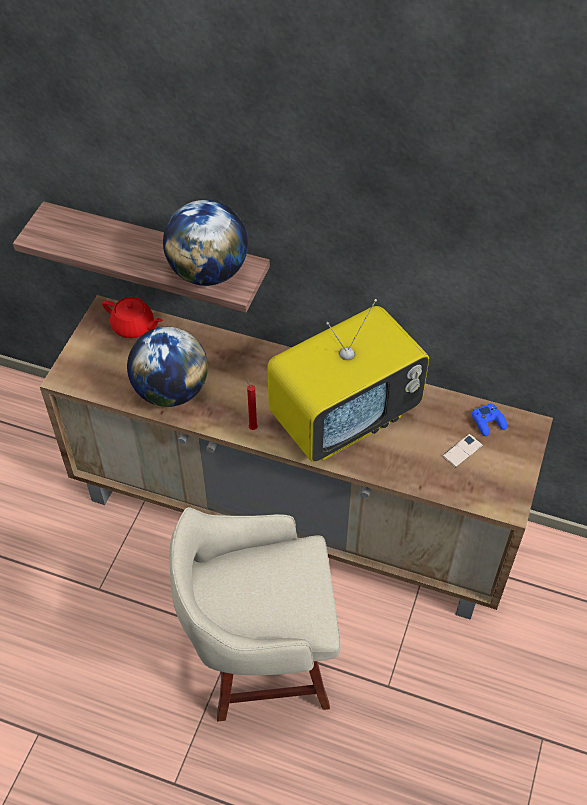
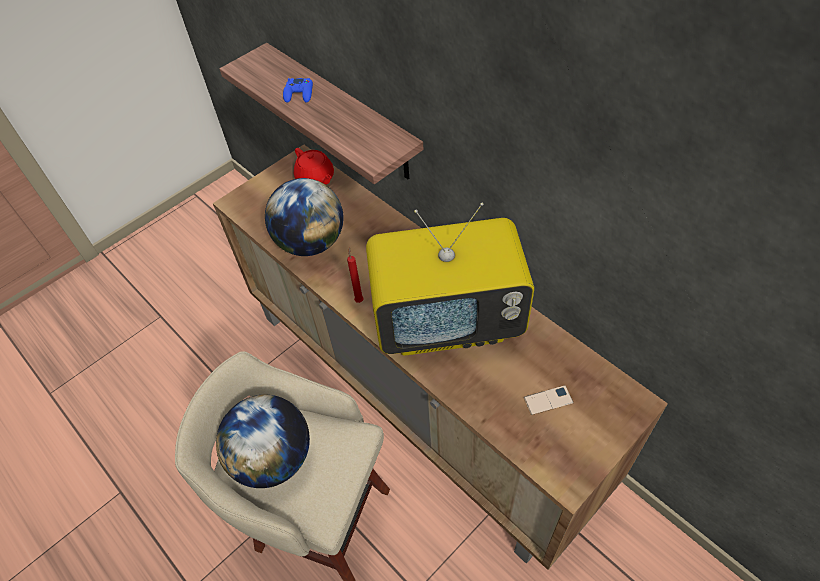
camera: 30 degrees right, 0 degrees up
(208, 272) = (359, 136): globe -> globe (273, 458)
(488, 422) = (592, 381): blue game controller -> blue game controller (299, 94)

